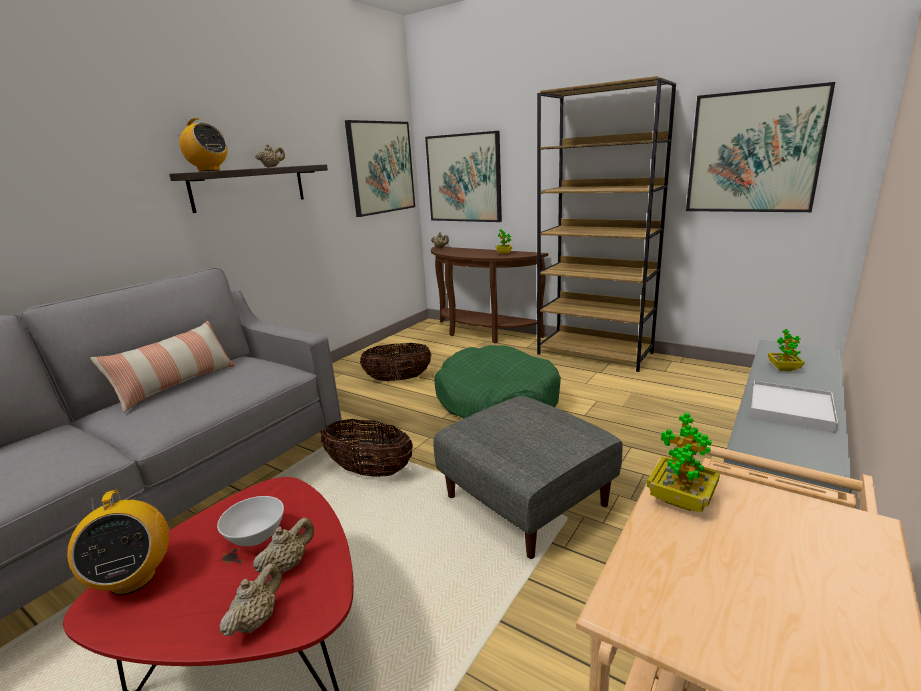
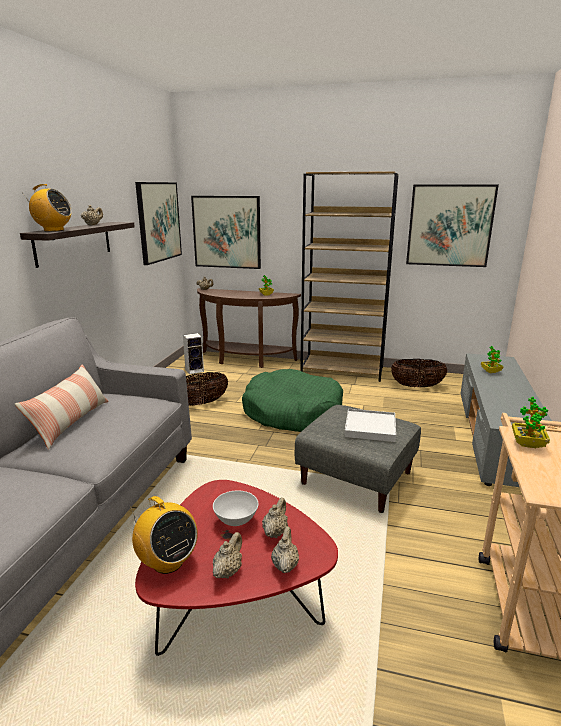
camera: 20 degrees left, 0 degrees up
(184, 609) = (228, 570): none -> beige teapot
(370, 471) = (229, 476): basket -> basket (417, 386)
(418, 341) = (195, 370): none -> speaker
(790, 409) = (508, 396): white tray -> white tray (370, 427)

